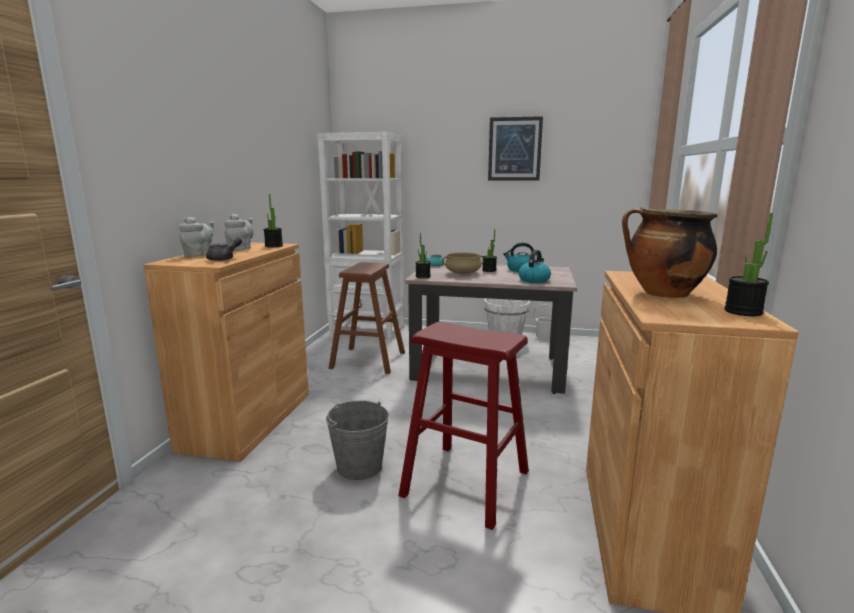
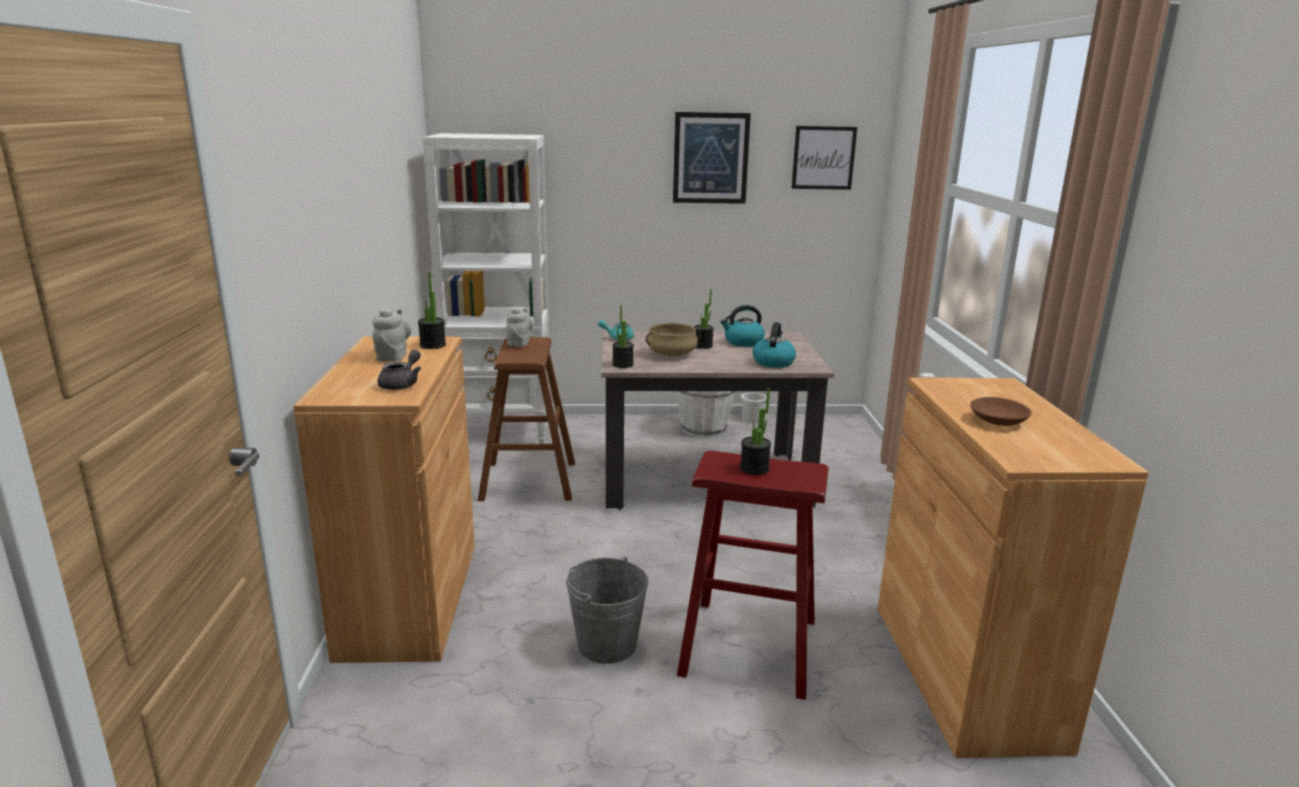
camera: 15 degrees left, 5 degrees up
(199, 254) = (348, 375): grey teapot -> grey teapot (519, 343)
(598, 147) = (823, 158): none -> picture
(663, 294) = (998, 421): cooking pot -> brown bowl
(743, 312) = (1088, 446): potted plant -> potted plant (754, 469)

